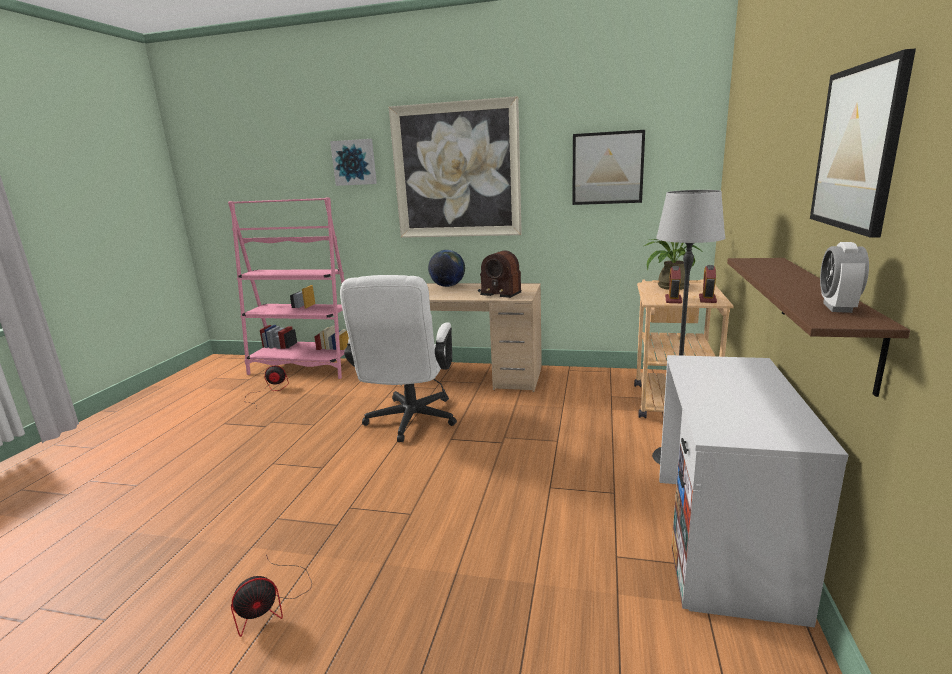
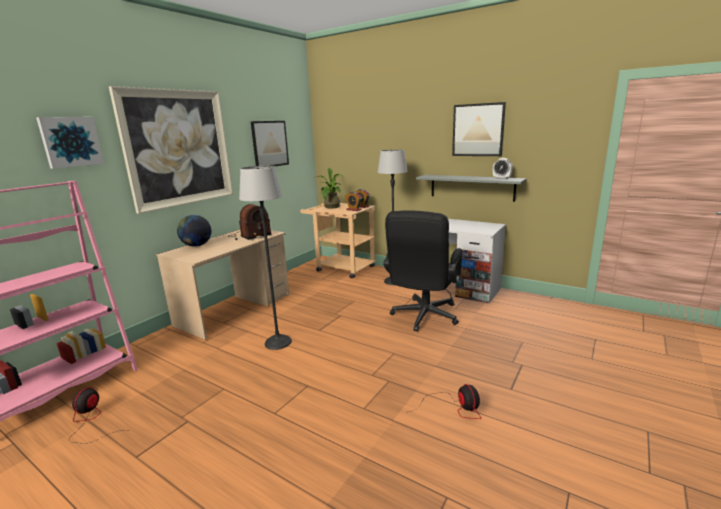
camera: 70 degrees left, 0 degrees up
(409, 422) = (278, 342): white office chair -> floor lamp
(543, 521) = (423, 318): none -> black office chair
(826, 315) = (471, 187): brown shelf -> grey shelf

